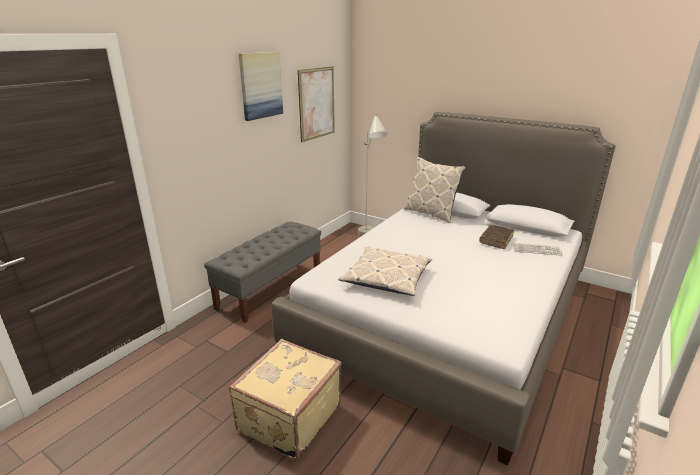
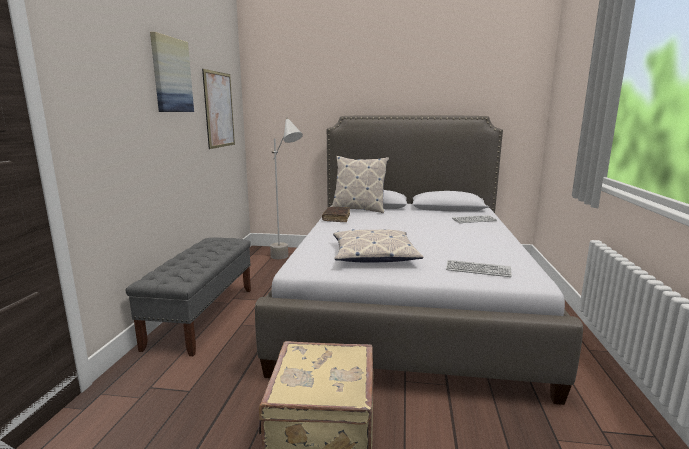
camera: 25 degrees left, 10 degrees down
(463, 318) = (478, 269): none -> keyboard
(496, 240) = (435, 218): brown book -> brown book (336, 218)

